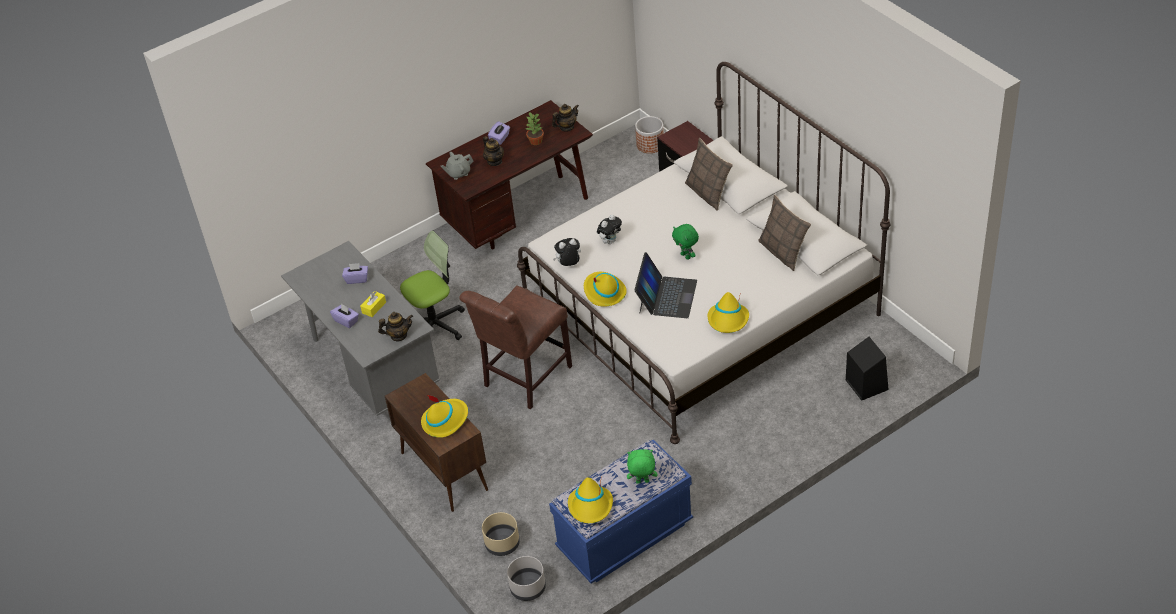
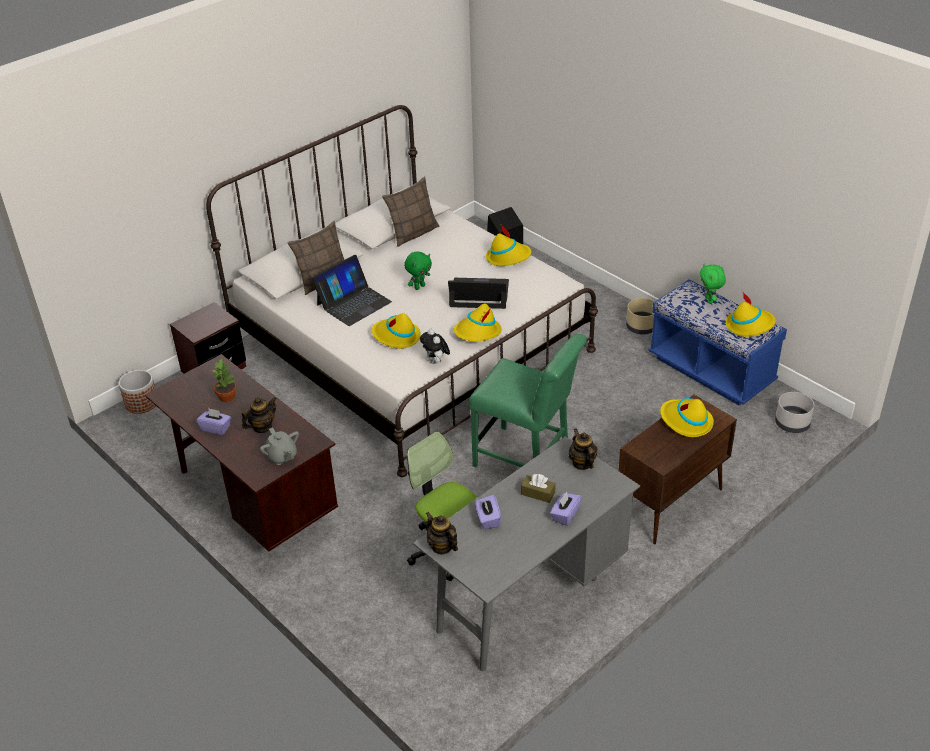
camera: 100 degrees left, 5 degrees down
(374, 307) = (538, 493): yellow tissue box -> brown tissue box
(502, 544) = (748, 447): beige planter -> beige planter (641, 327)
(524, 379) = (526, 460): brown chair -> green chair
(566, 127) = (204, 375): teapot -> teapot (442, 546)
(610, 241) = (396, 337): plush toy -> yellow hat
(667, 213) = (353, 303): none -> laptop

